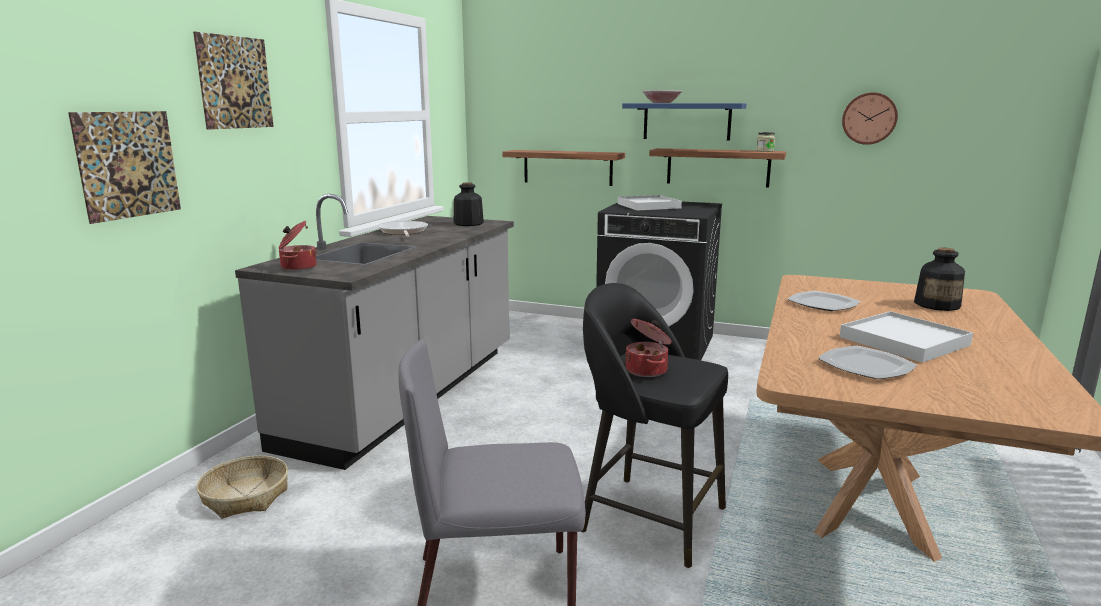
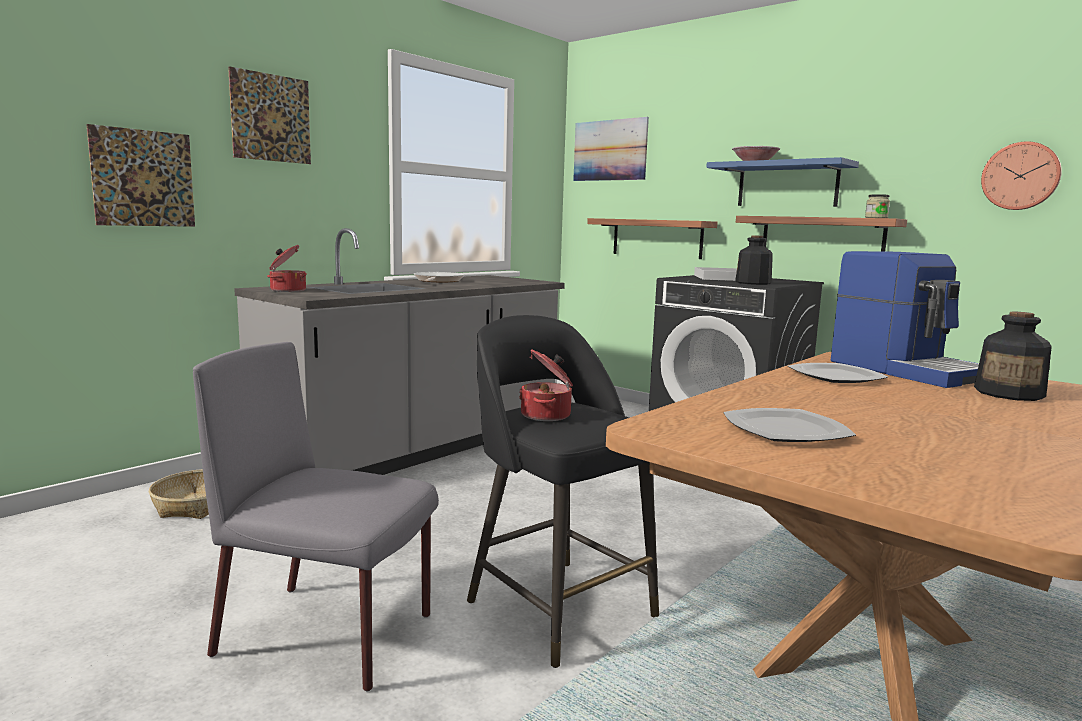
camera: 20 degrees right, 5 degrees down
(468, 223) = (514, 281): bottle -> bottle (753, 283)
(514, 85) = (610, 150): none -> picture
(855, 290) = (907, 370): none -> coffee machine
(904, 341) = (889, 417): white tray -> none

